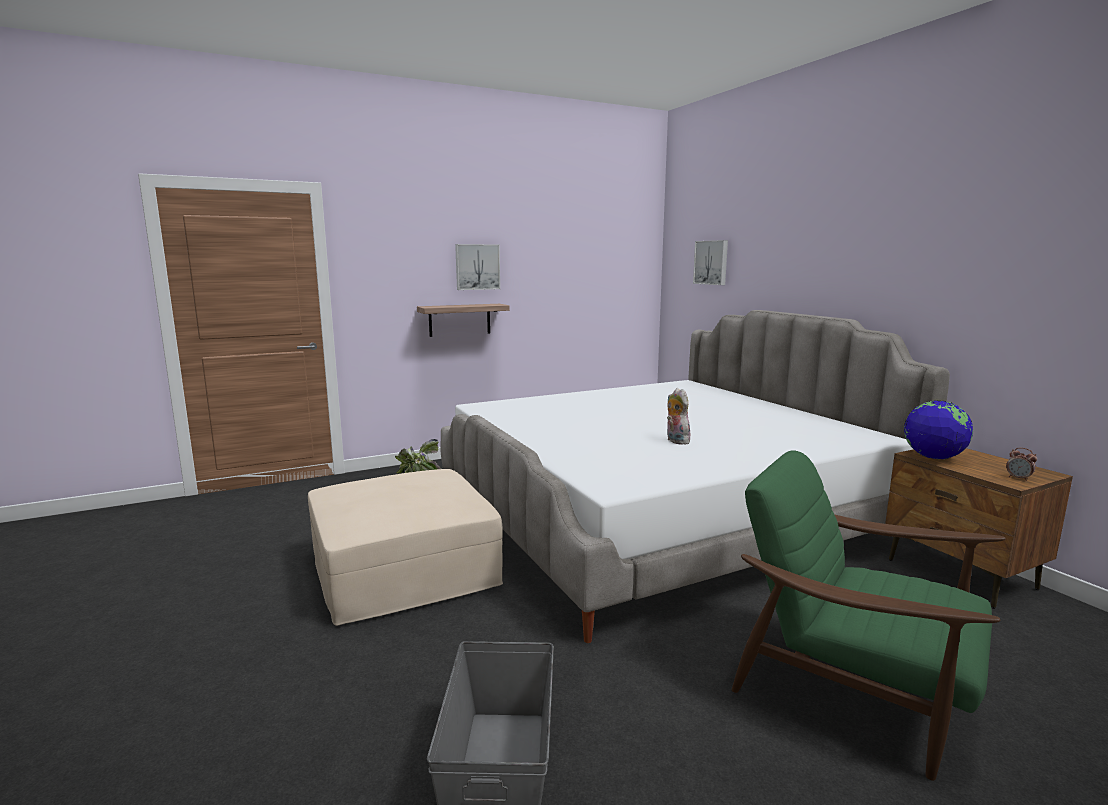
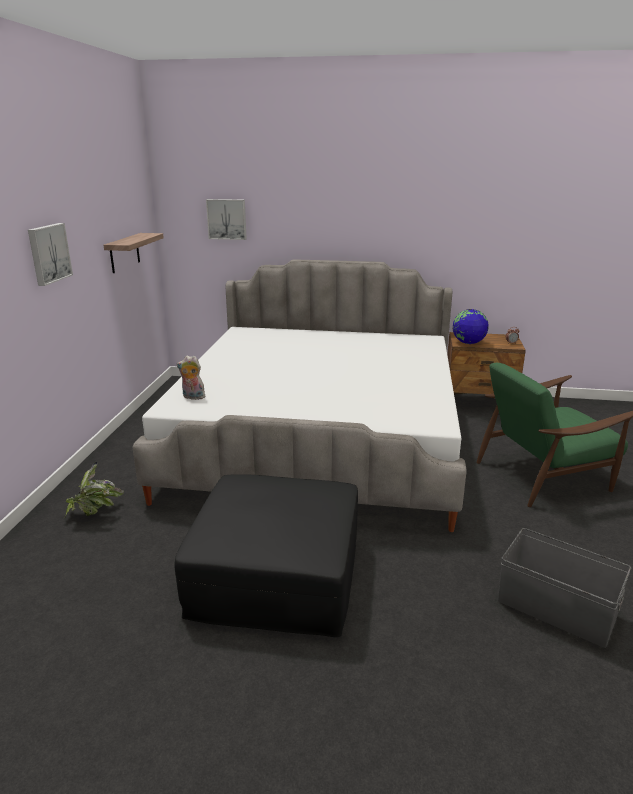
camera: 55 degrees left, 10 degrees up
(405, 569) = (277, 574): beige ottoman -> black ottoman
(459, 320) = (46, 320): shelf -> shelf (124, 253)
(675, 441) = (370, 380): plush toy -> plush toy (192, 397)

